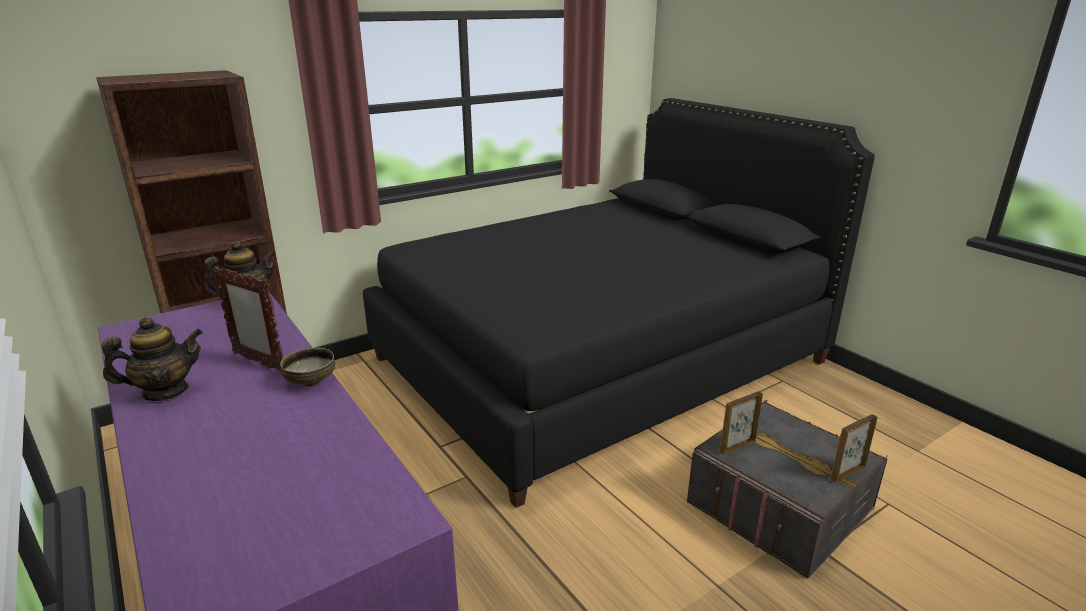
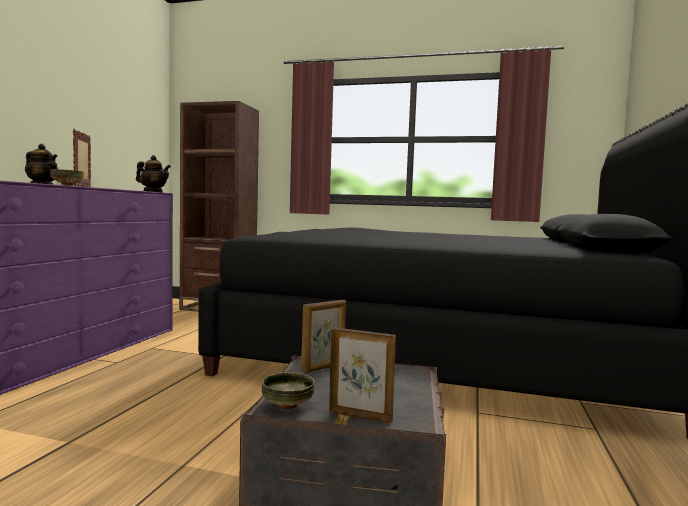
camera: 50 degrees right, 20 degrees down
(736, 446) = (323, 367): picture frame -> picture frame turned 120 degrees clockwise
(812, 494) = (287, 406): none -> bowl

